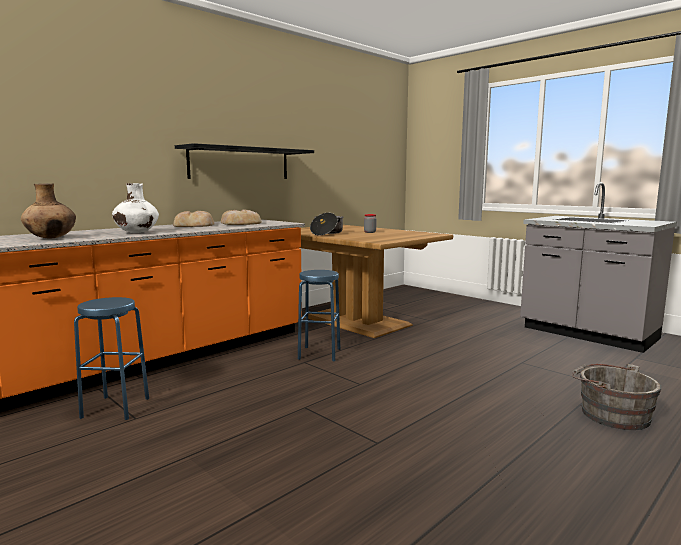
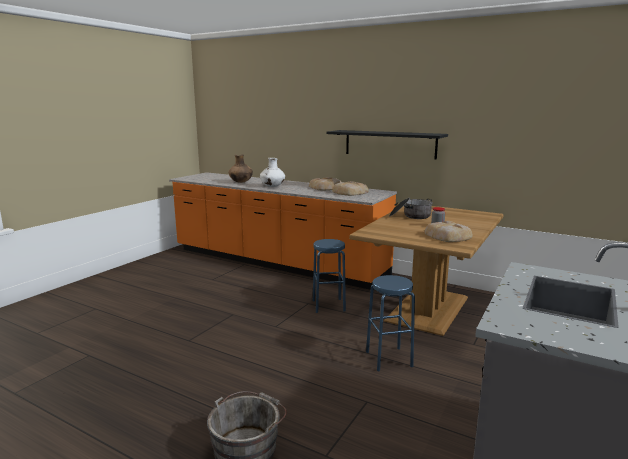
camera: 75 degrees right, 5 degrees up
(115, 408) = (223, 273): blue stool -> blue stool (388, 359)
(405, 233) = (448, 236): none -> bread

